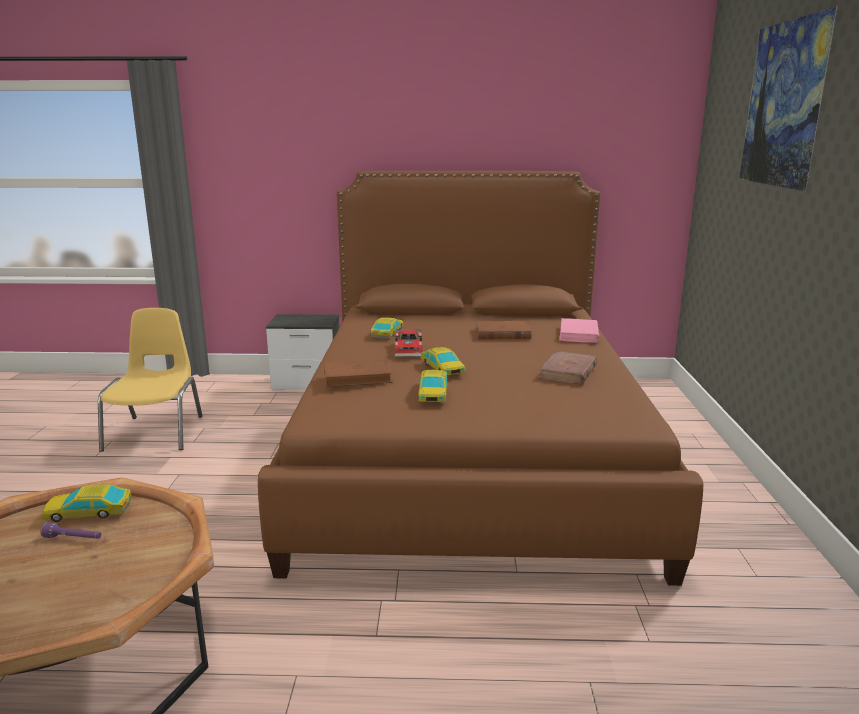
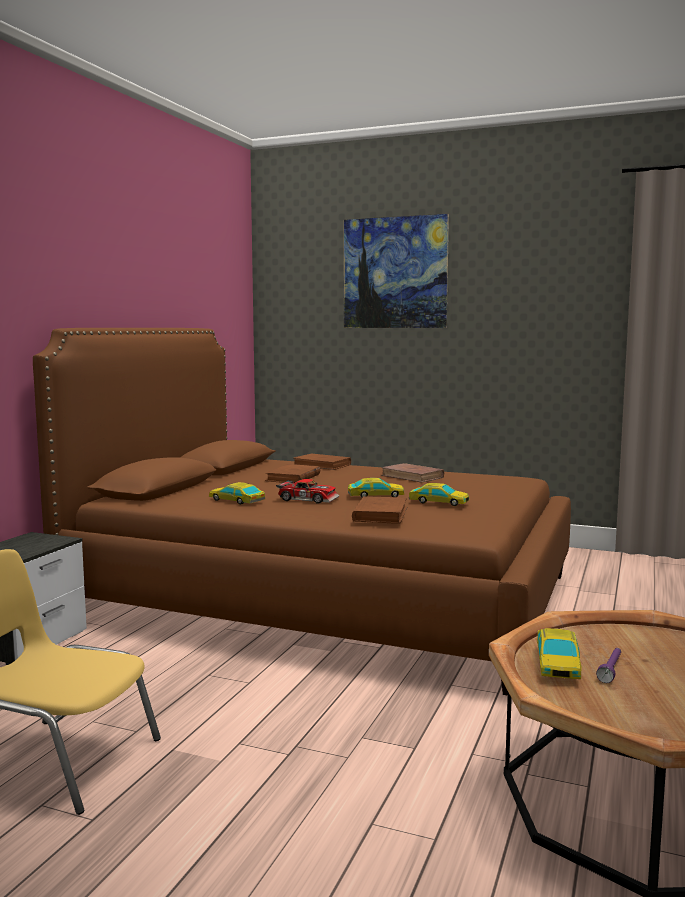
camera: 70 degrees left, 10 degrees down
(579, 334) = (322, 465): pink book -> brown book

